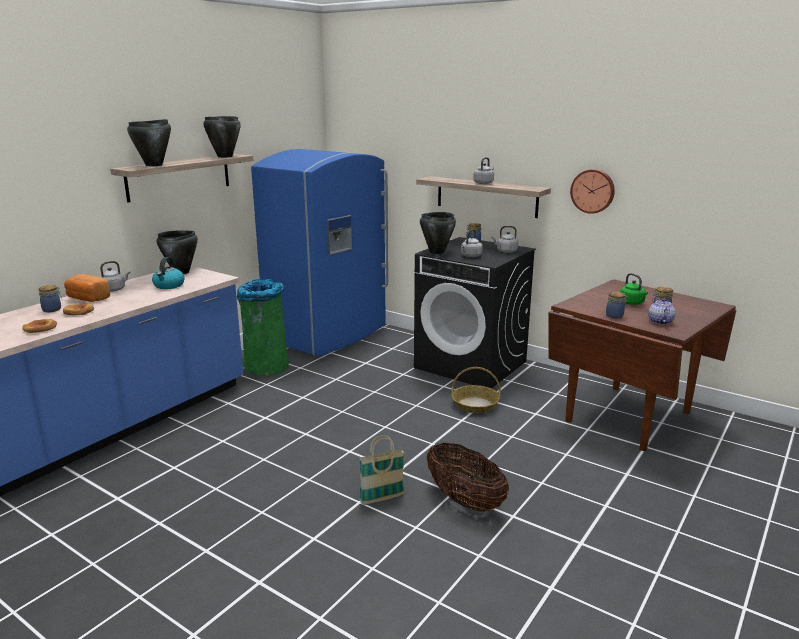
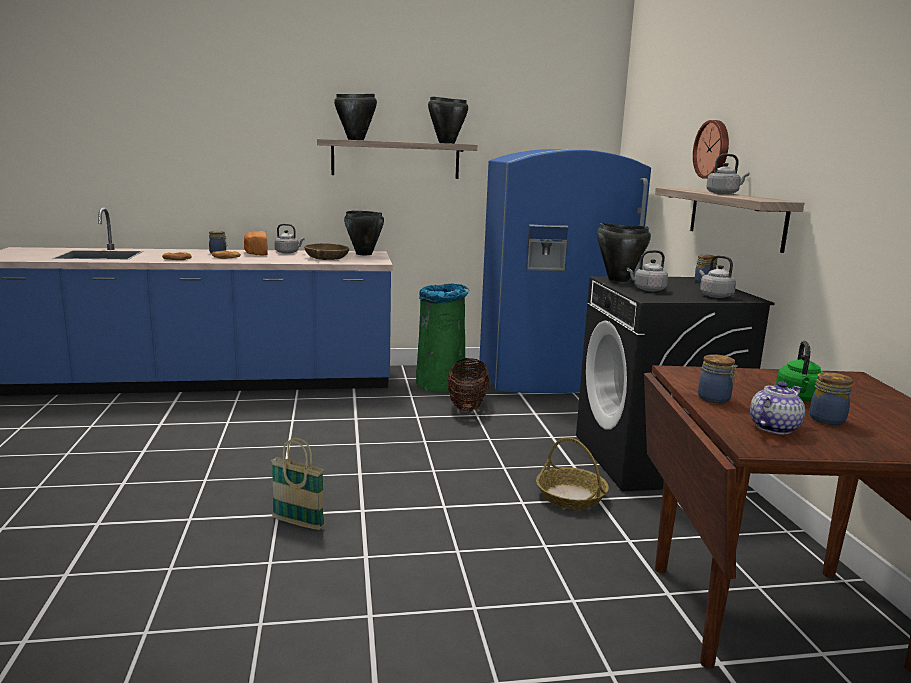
camera: 45 degrees right, 5 degrees down
(169, 285) = (327, 258): kettle -> brown bowl
(465, 500) = (359, 570): basket -> basket (467, 406)
(593, 191) = (855, 207): wall clock -> wall clock (713, 149)

